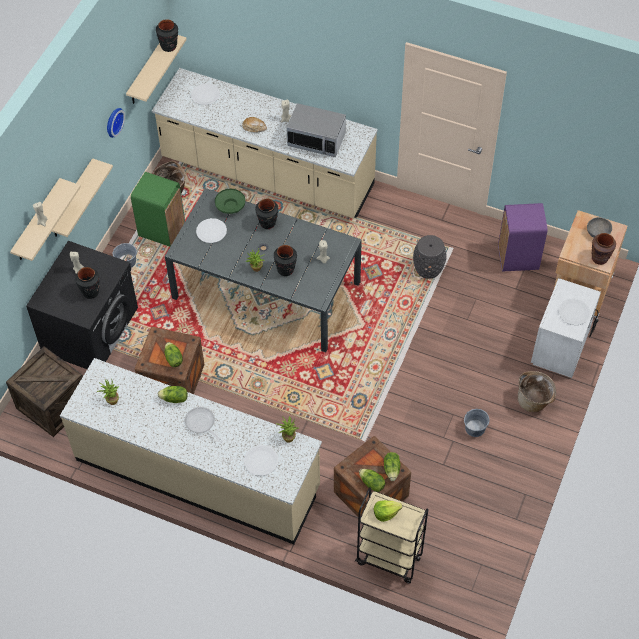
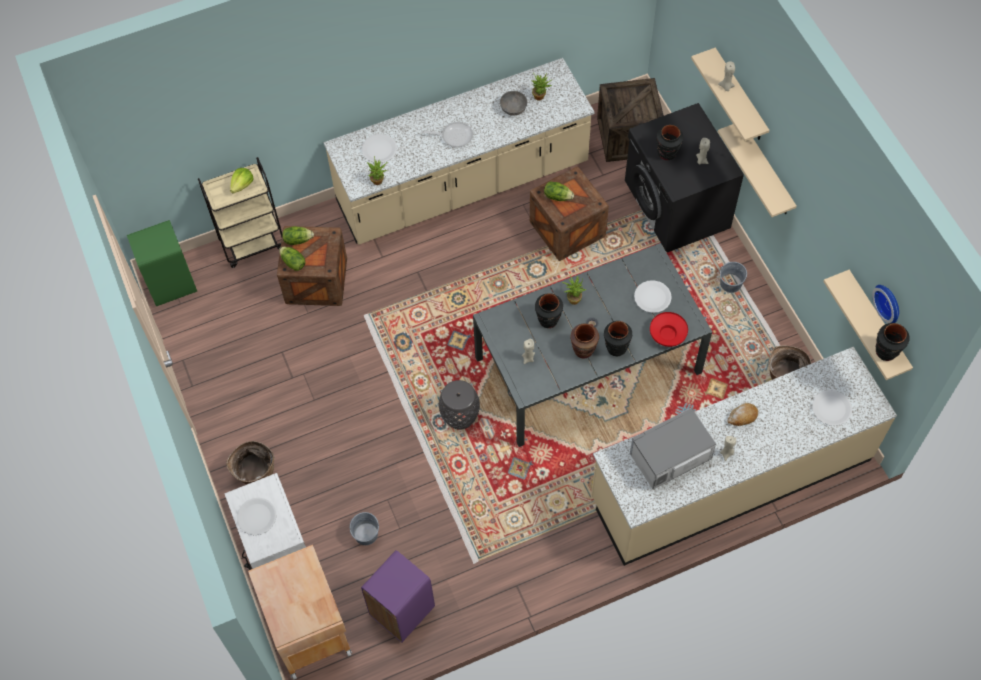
camera: 135 degrees right, 5 degrees up
(113, 121) = (826, 246): wall clock -> wall clock (889, 302)
(162, 230) = (743, 336): green trash can -> green trash can (172, 285)
(174, 399) = (496, 135): lettuce -> none
(230, 206) = (667, 334): green bowl -> red bowl
(428, 269) = (473, 518): grey stool -> grey stool (460, 415)
(475, 428) = (284, 404): grey bucket -> grey bucket (365, 534)
(598, 233) = (297, 609): grey bowl -> grey bowl (513, 108)
(599, 258) = (271, 580): brown vase -> brown vase (583, 350)

